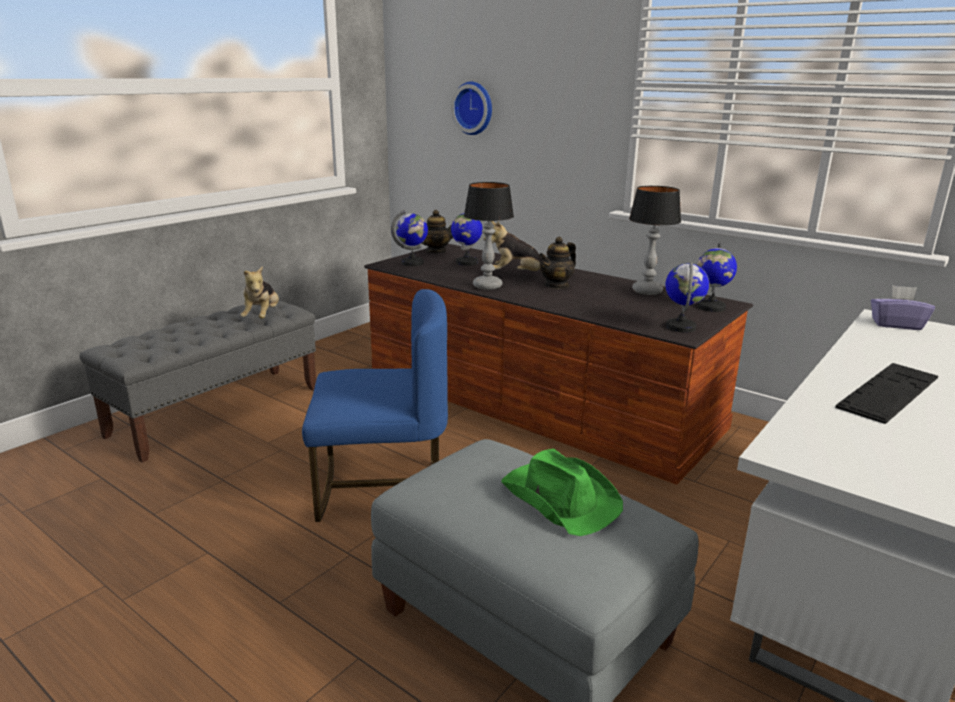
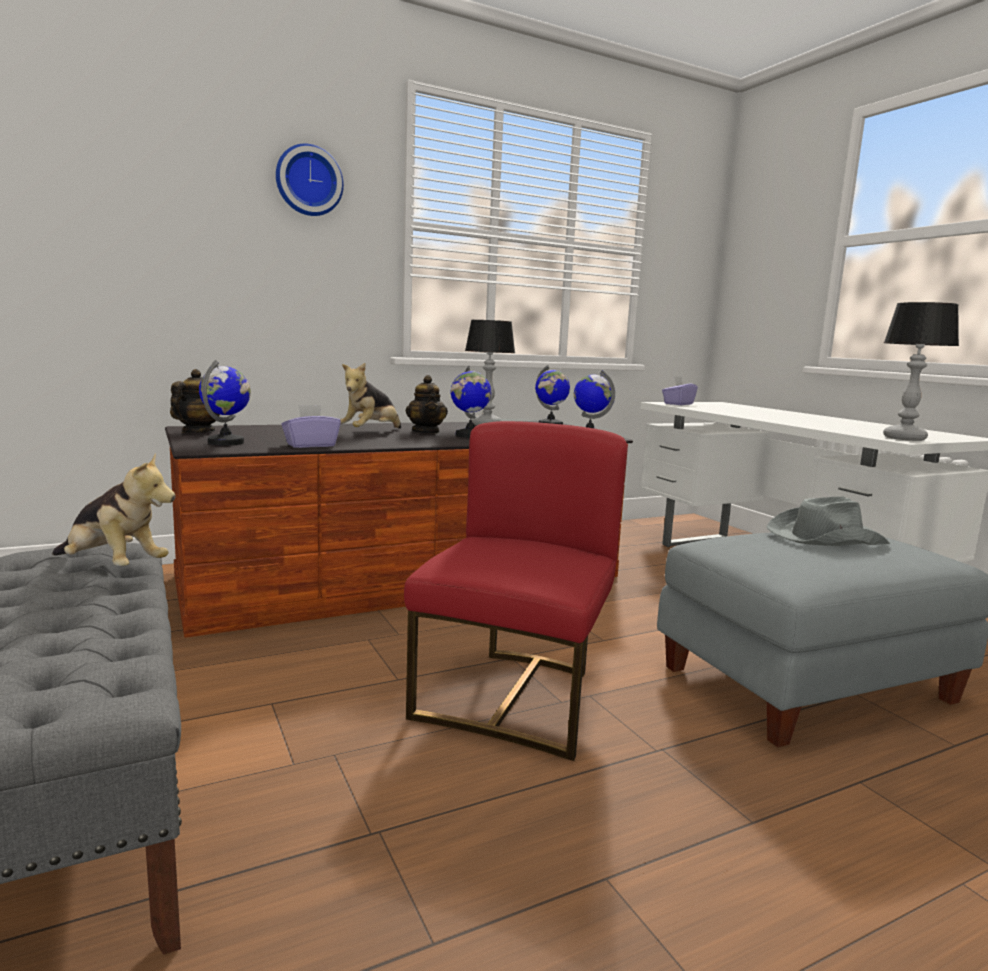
camera: 65 degrees left, 10 degrees down
(381, 485) = (515, 697): blue chair -> red chair
(437, 276) = (311, 445): none -> purple tissue box
(466, 262) = (278, 433): globe -> globe (469, 435)
(474, 108) = (172, 233): wall clock -> wall clock (308, 181)
(488, 286) = (387, 441): table lamp -> table lamp (903, 438)
(559, 497) = (824, 537): green hat -> grey hat
(889, 392) = (798, 420): keyboard -> none

